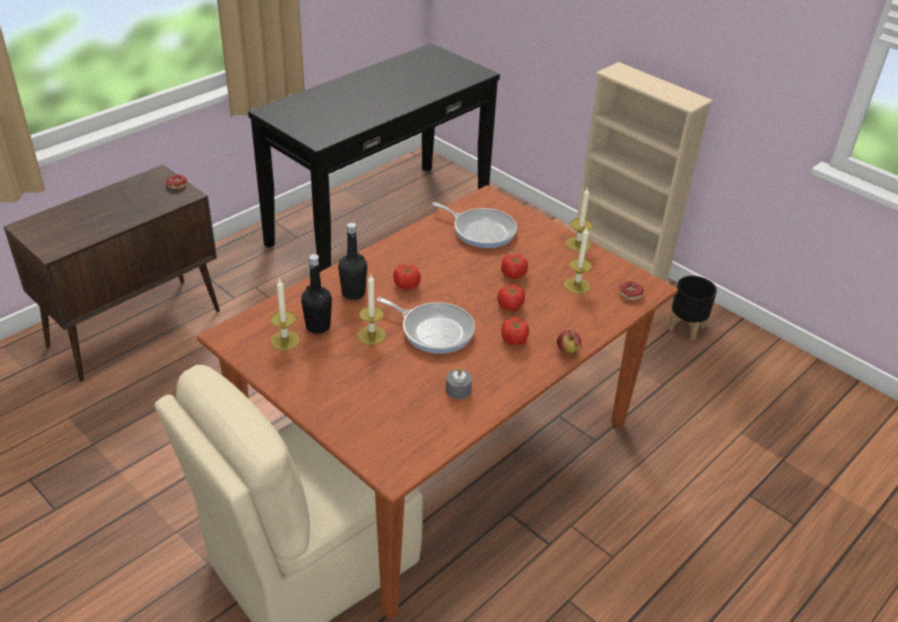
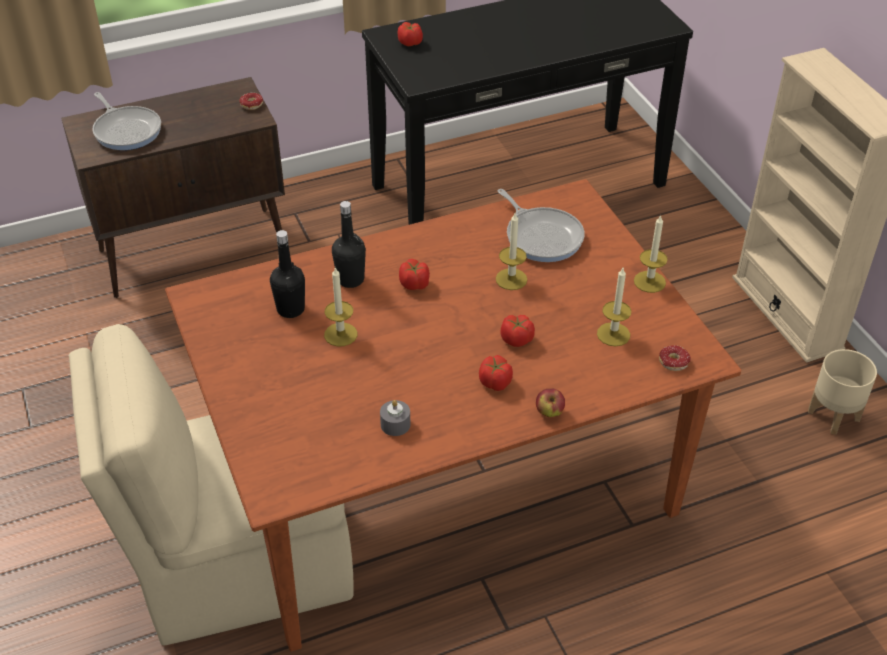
camera: 25 degrees right, 5 degrees up
(285, 340) = (248, 317): candle -> candle (511, 279)
(434, 330) = (412, 346): frying pan -> frying pan (126, 130)
(513, 274) = (545, 301): tomato -> tomato (410, 43)
(686, 327) = (834, 415): black planter -> beige planter

